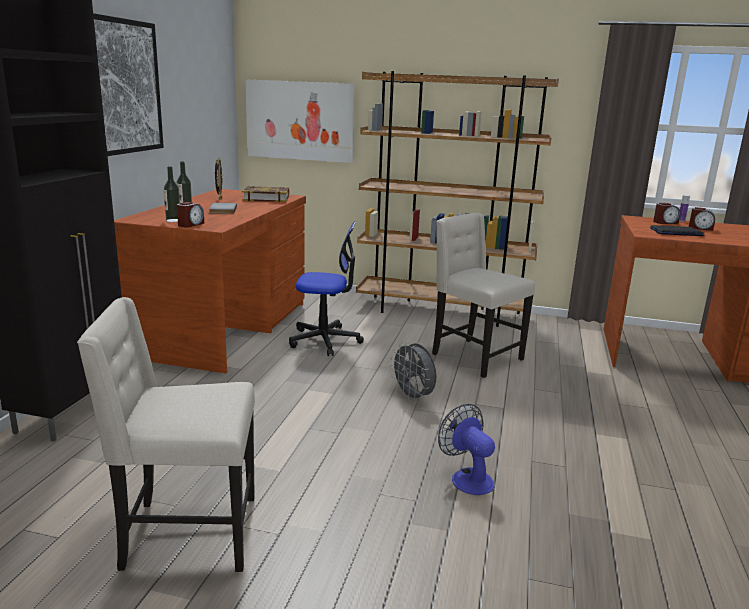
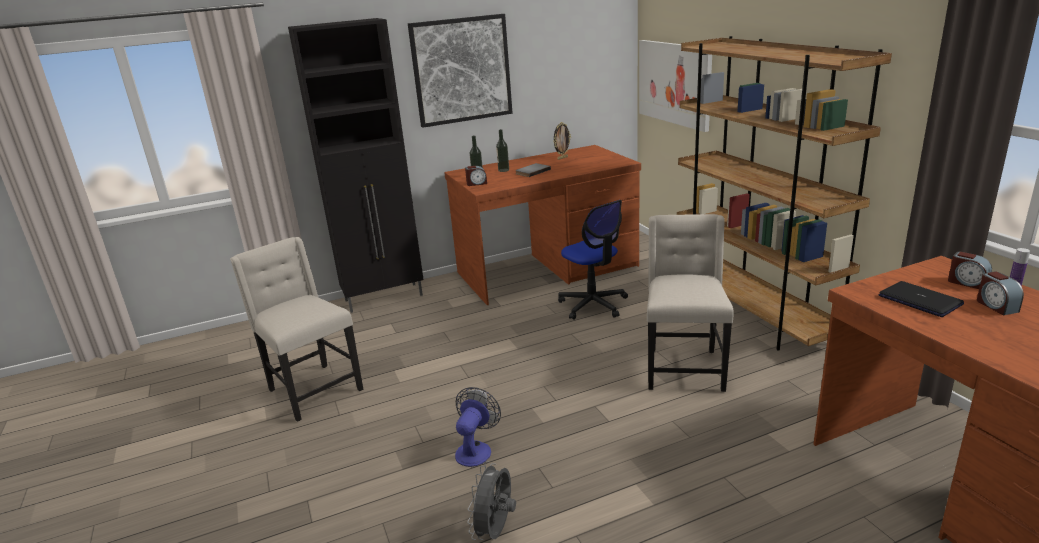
camera: 55 degrees right, 5 degrees up
(266, 198) = (598, 162): book -> none
(413, 397) = (561, 377): grey fan -> grey fan (496, 531)

